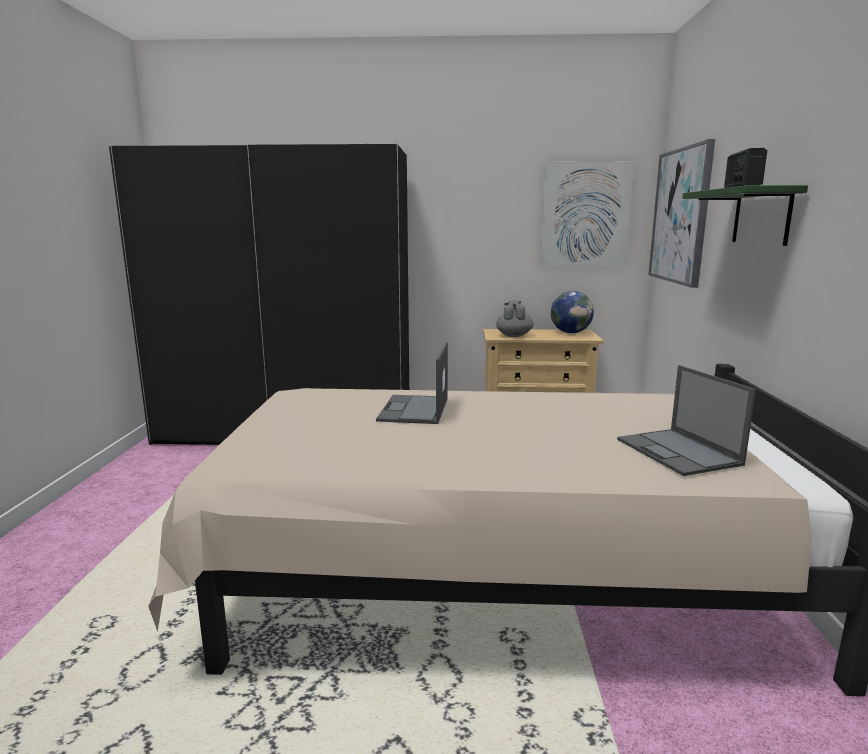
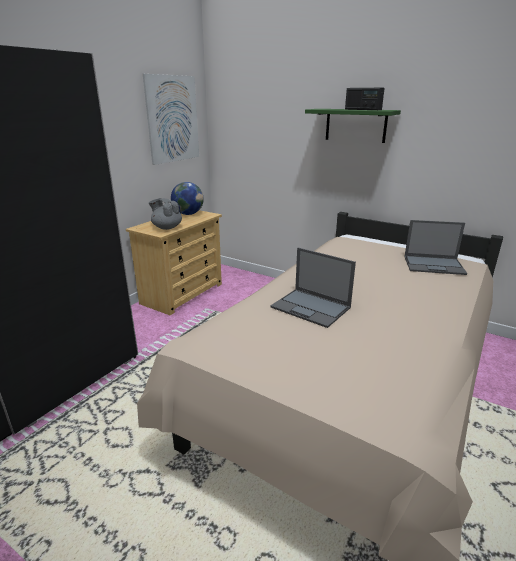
camera: 60 degrees left, 10 degrees up
(680, 216) = (249, 120): picture -> none

